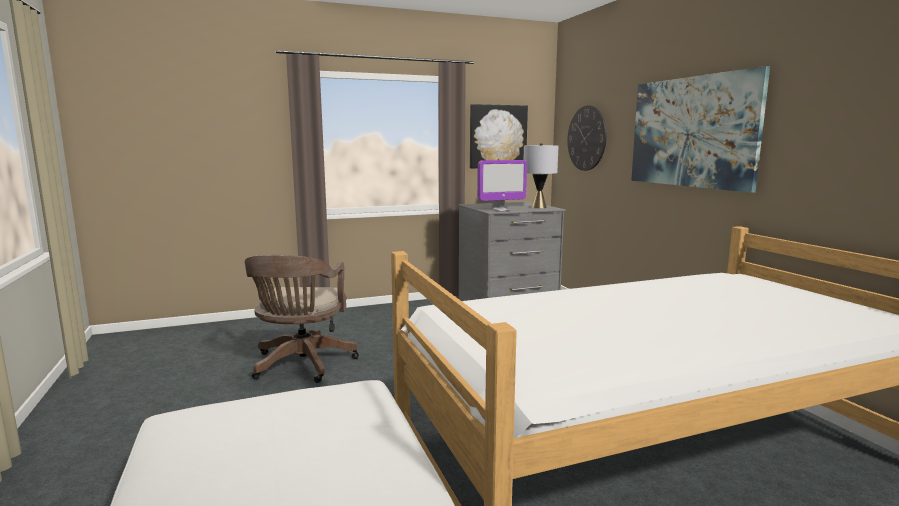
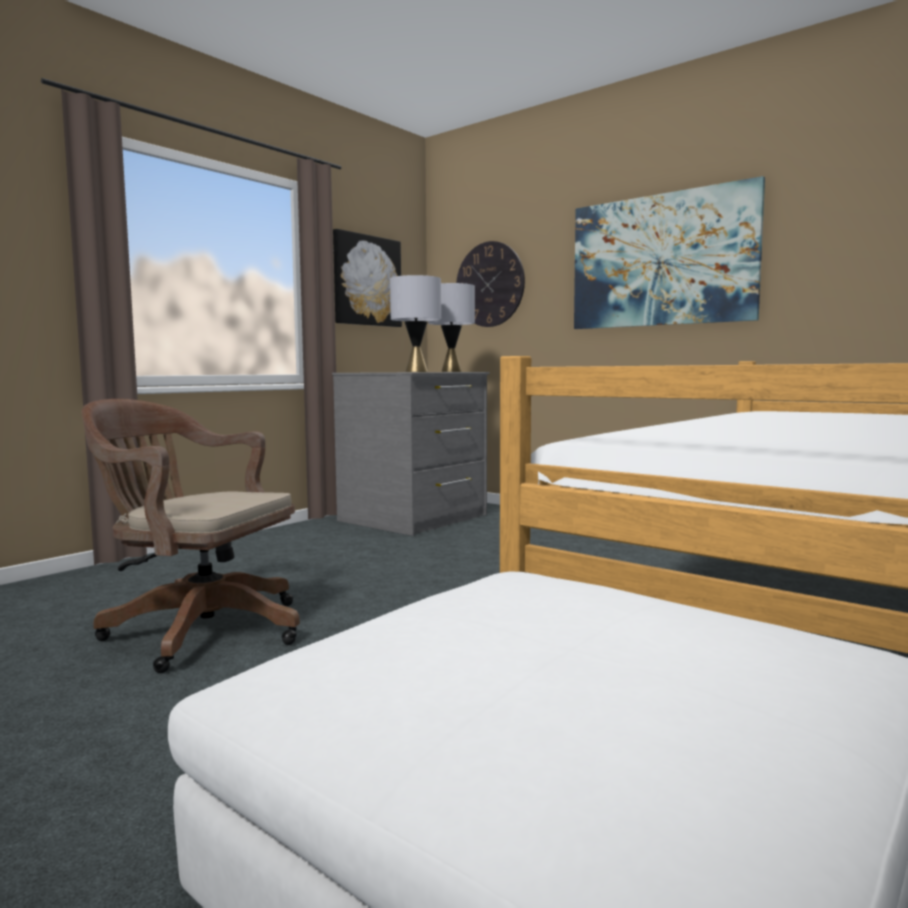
camera: 30 degrees left, 5 degrees down
(302, 365) = (198, 629): brown office chair -> brown office chair turned 135 degrees clockwise
(501, 210) = (416, 371): monitor -> grey table lamp

